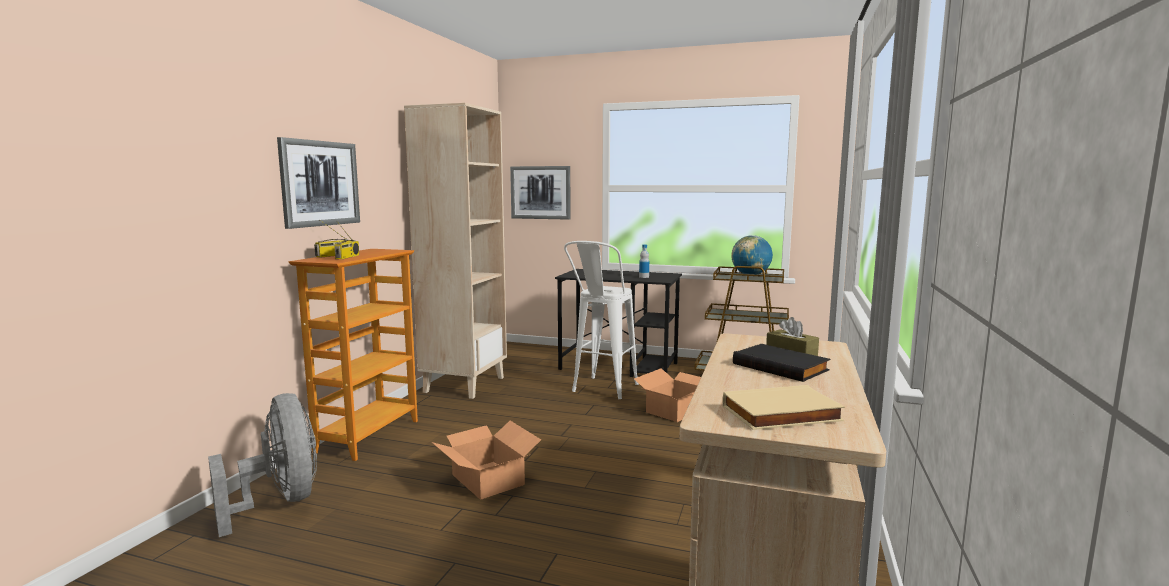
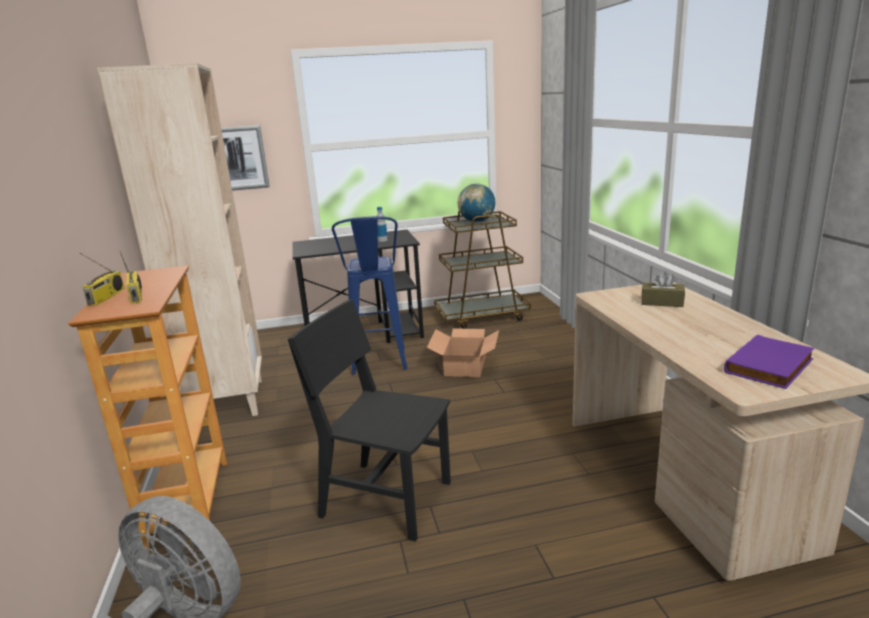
camera: 30 degrees left, 10 degrees up
(320, 183) = (56, 199): picture -> none
(488, 479) = (386, 498): cardboard box -> black chair
(601, 391) = (379, 366): white stool -> blue stool
(781, 367) = (682, 318): black book -> none
(781, 414) = (771, 367): beige book -> purple book

